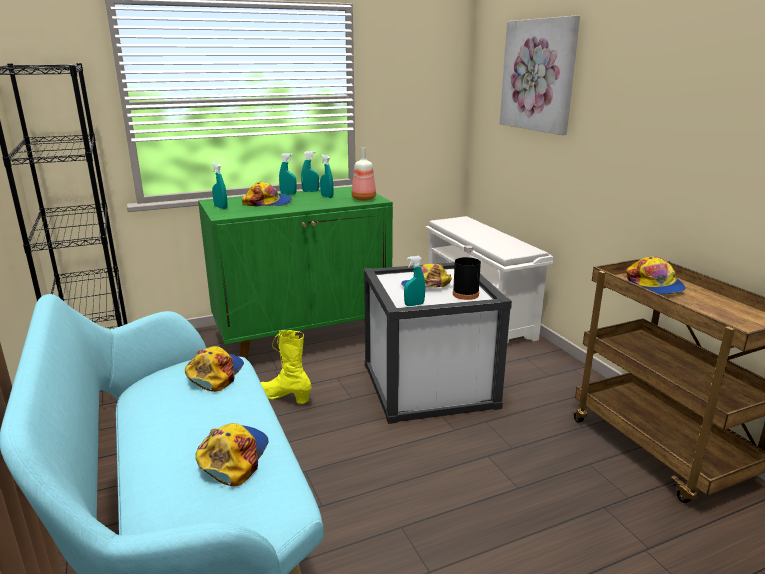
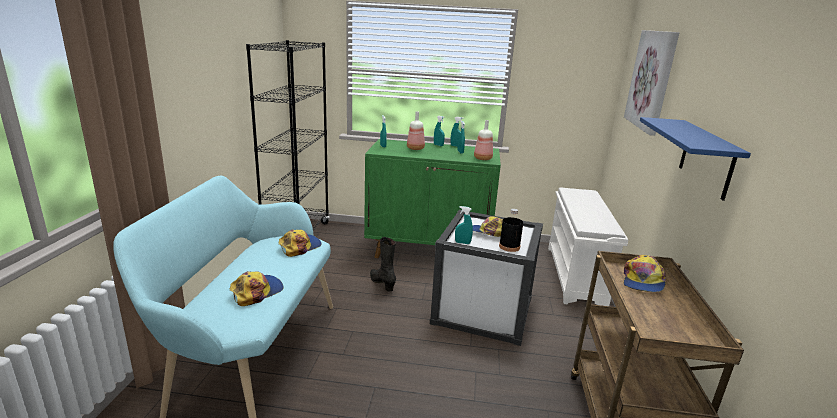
camera: 30 degrees right, 0 degrees up
(268, 202) = (416, 148): cap -> bottle
(284, 397) = (382, 283): yellow boot -> black boot
(674, 142) = (706, 158): none -> blue shelf

